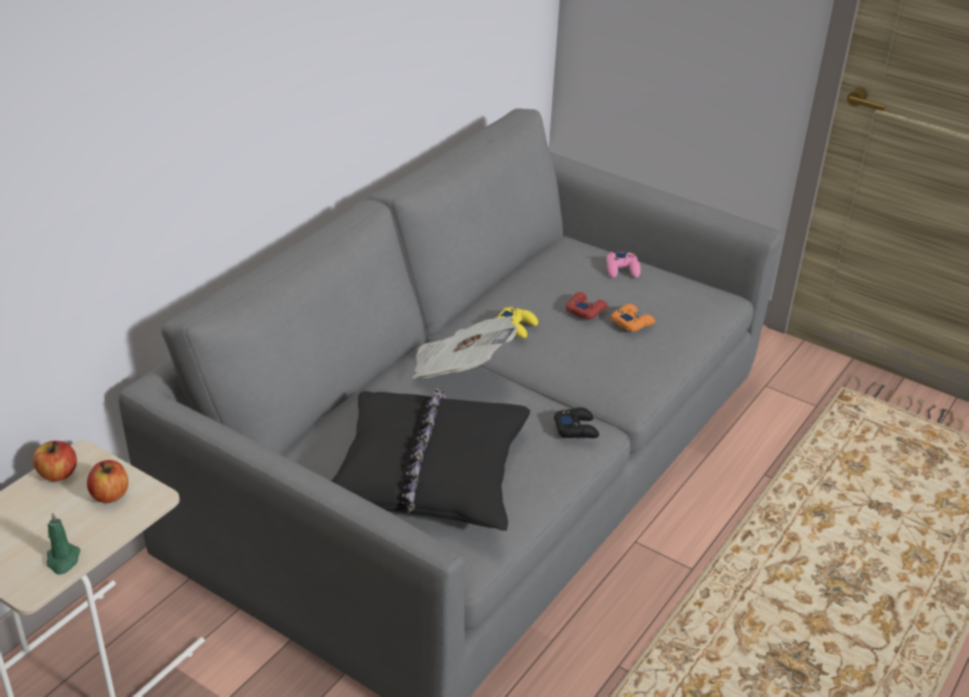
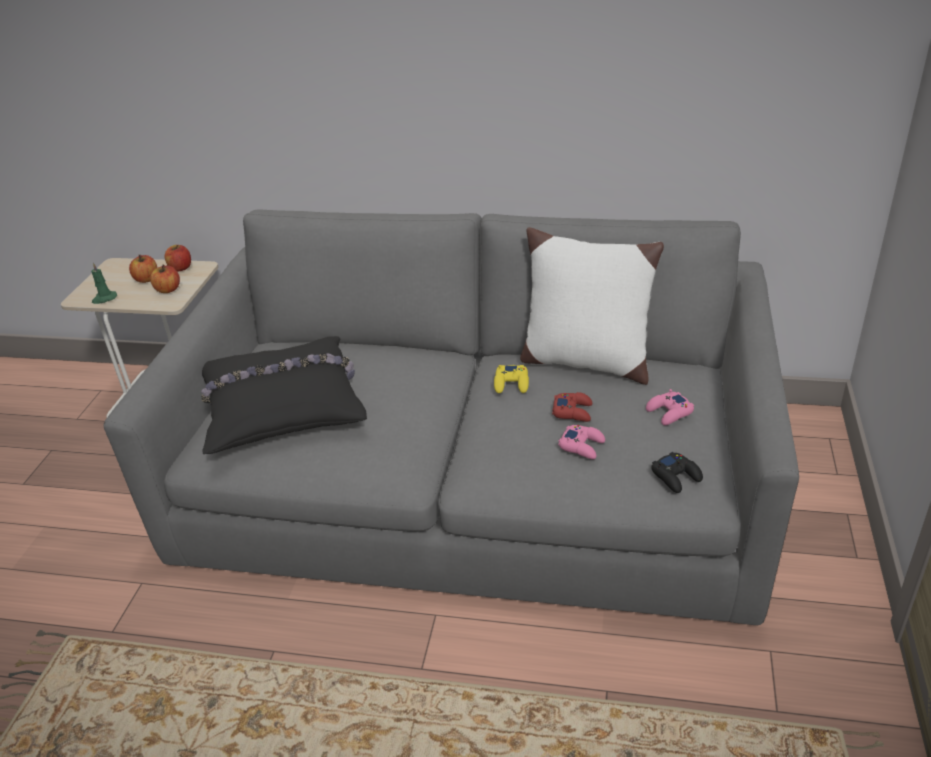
camera: 70 degrees right, 0 degrees up
(52, 511) = (146, 279): none -> apple
(460, 370) = (422, 376): newspaper -> none
(517, 280) = (585, 361): none -> white pillow
(576, 428) = (392, 463): black game controller -> black game controller (676, 476)
(632, 322) = (582, 446): orange game controller -> pink game controller

